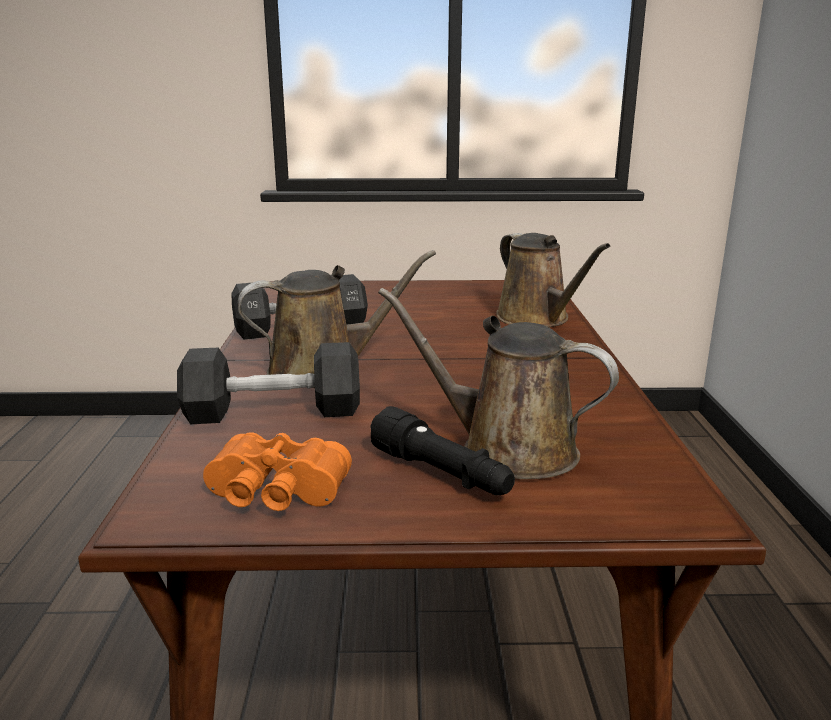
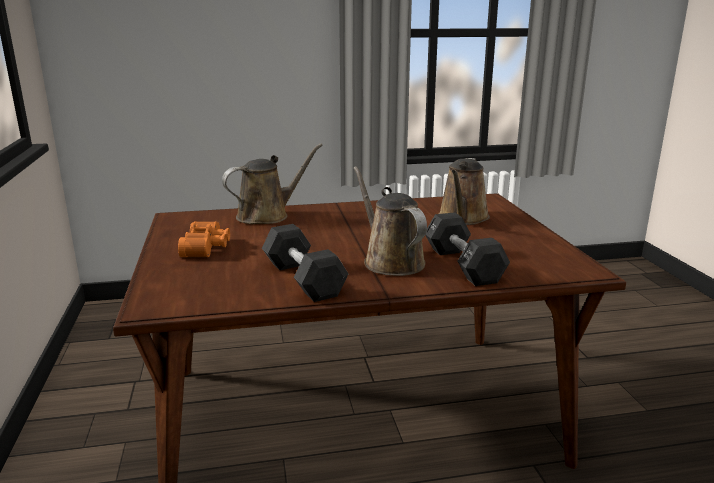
camera: 100 degrees left, 0 degrees up
(275, 494) = (543, 252): orange binoculars -> orange binoculars (207, 248)
(442, 474) = (496, 227): black flashlight -> none

